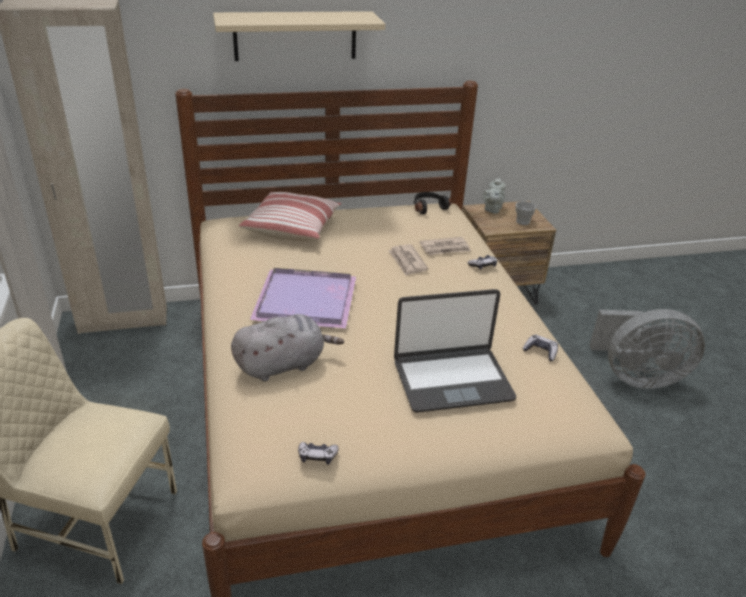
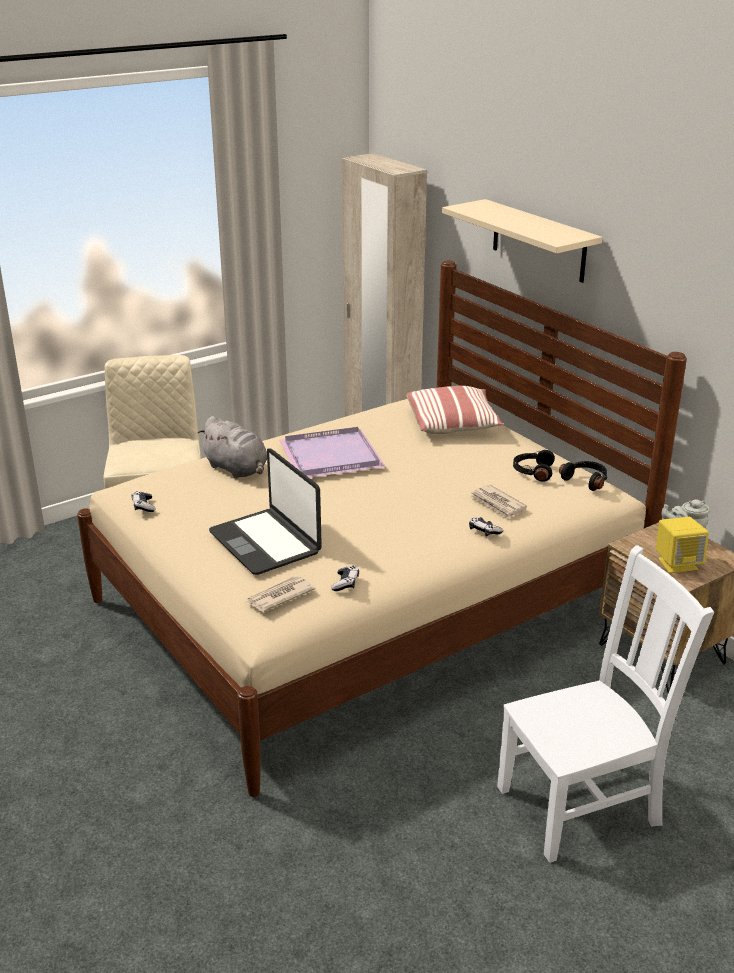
camera: 70 degrees right, 5 degrees down
(403, 221) = (532, 472): none -> black headphones
(407, 261) = (446, 488): newspaper -> newspaper (279, 596)
(523, 221) = (677, 564): cup -> yellow speaker
(636, 376) = (583, 804): grey fan -> white chair

